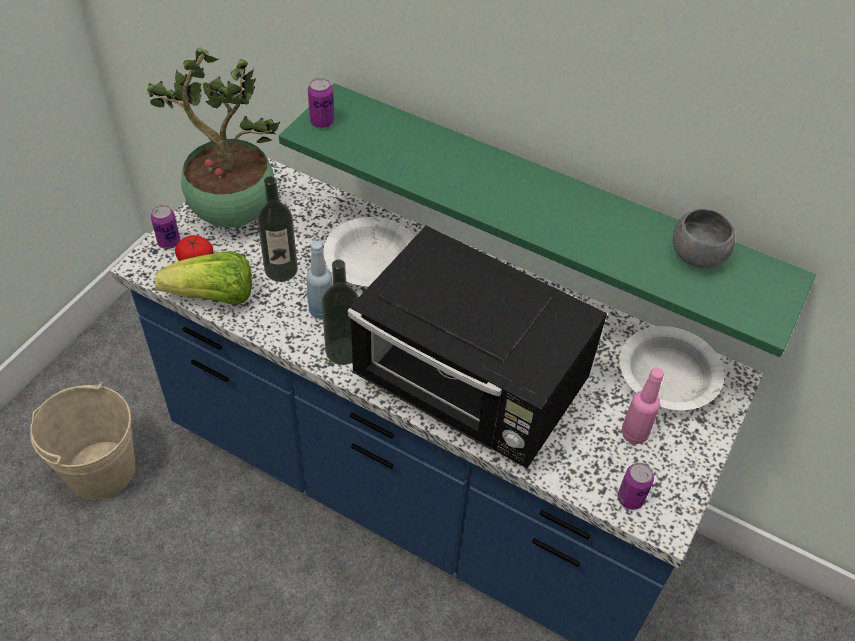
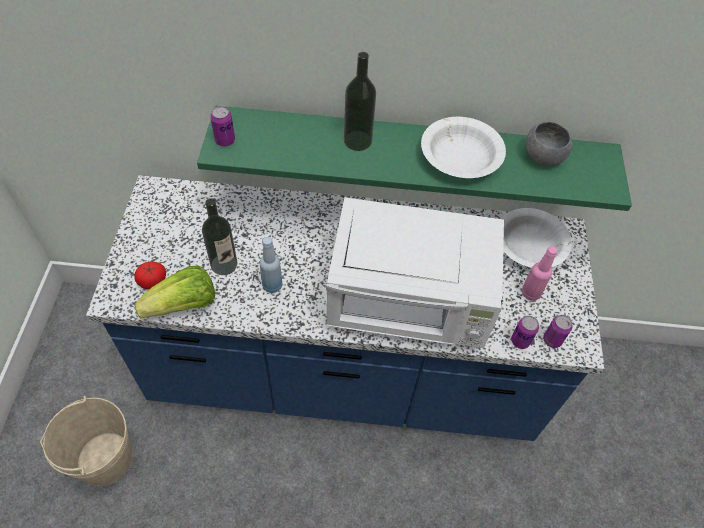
camera: 25 degrees left, 5 degrees up
(169, 242) = (122, 274): can -> can (520, 341)
(231, 214) = (159, 233): potted plant -> none
(343, 351) = (305, 311): bottle -> bottle (357, 140)
(371, 262) = (288, 234): white bowl -> white bowl (460, 157)
(470, 389) = (409, 304): black microwave -> white microwave

